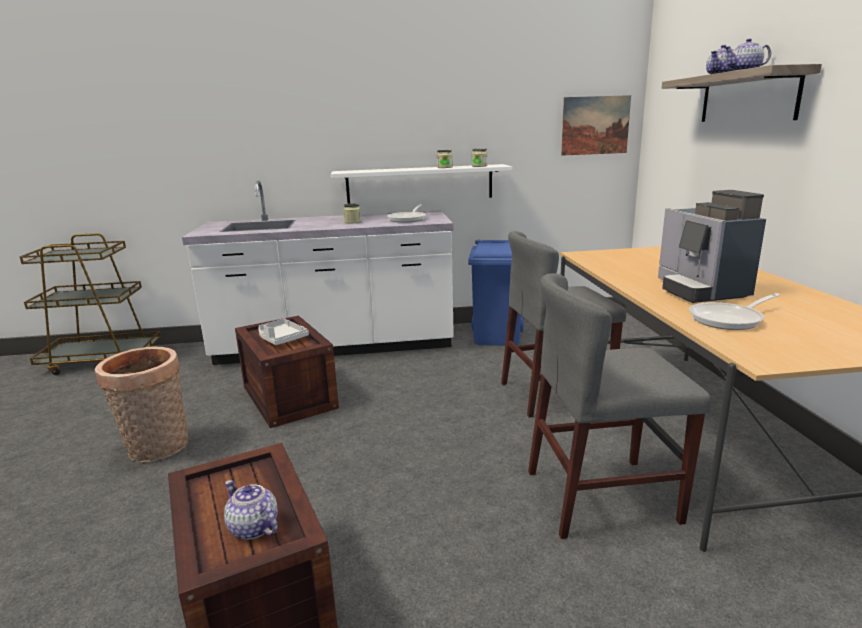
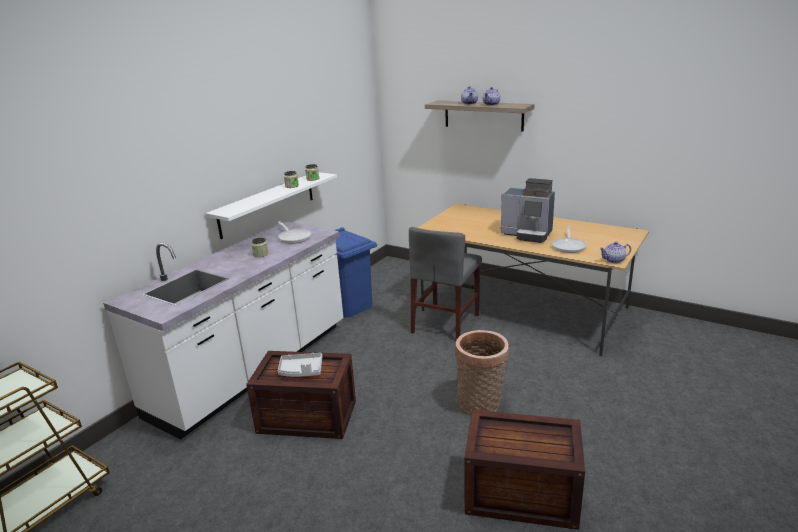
camera: 50 degrees left, 5 degrees up
(157, 449) = (300, 503): basket -> basket (481, 404)
(253, 528) = (546, 440): teapot -> teapot (614, 260)
(595, 125) = (358, 129): picture -> none
(601, 496) = (546, 358): grey chair -> none

